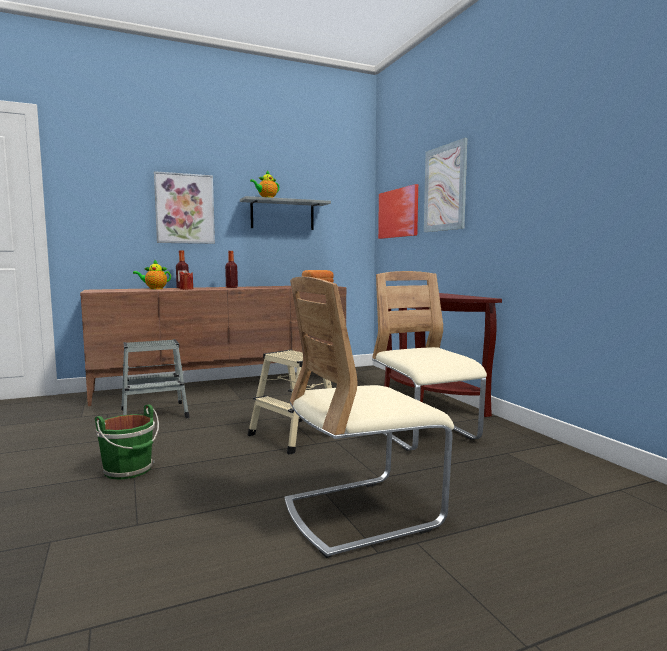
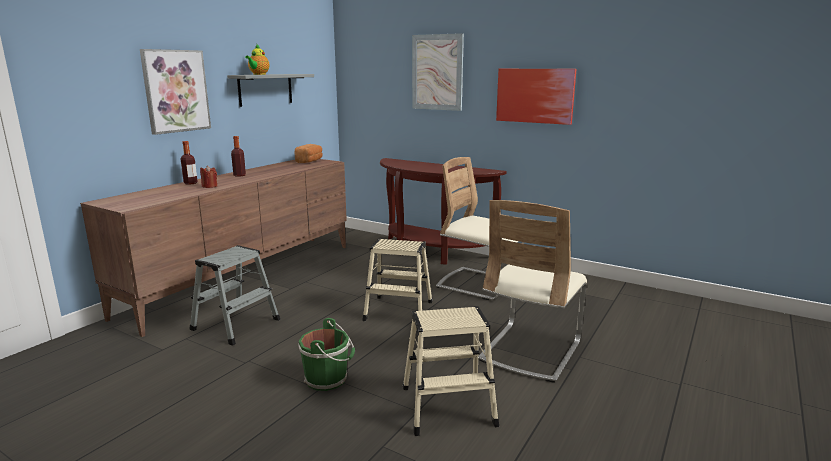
camera: 35 degrees left, 10 degrees up
(154, 289) = (168, 190): teapot -> none
(172, 531) = (448, 405): none -> beige step ladder
(398, 213) = (374, 86): picture -> picture (535, 95)

